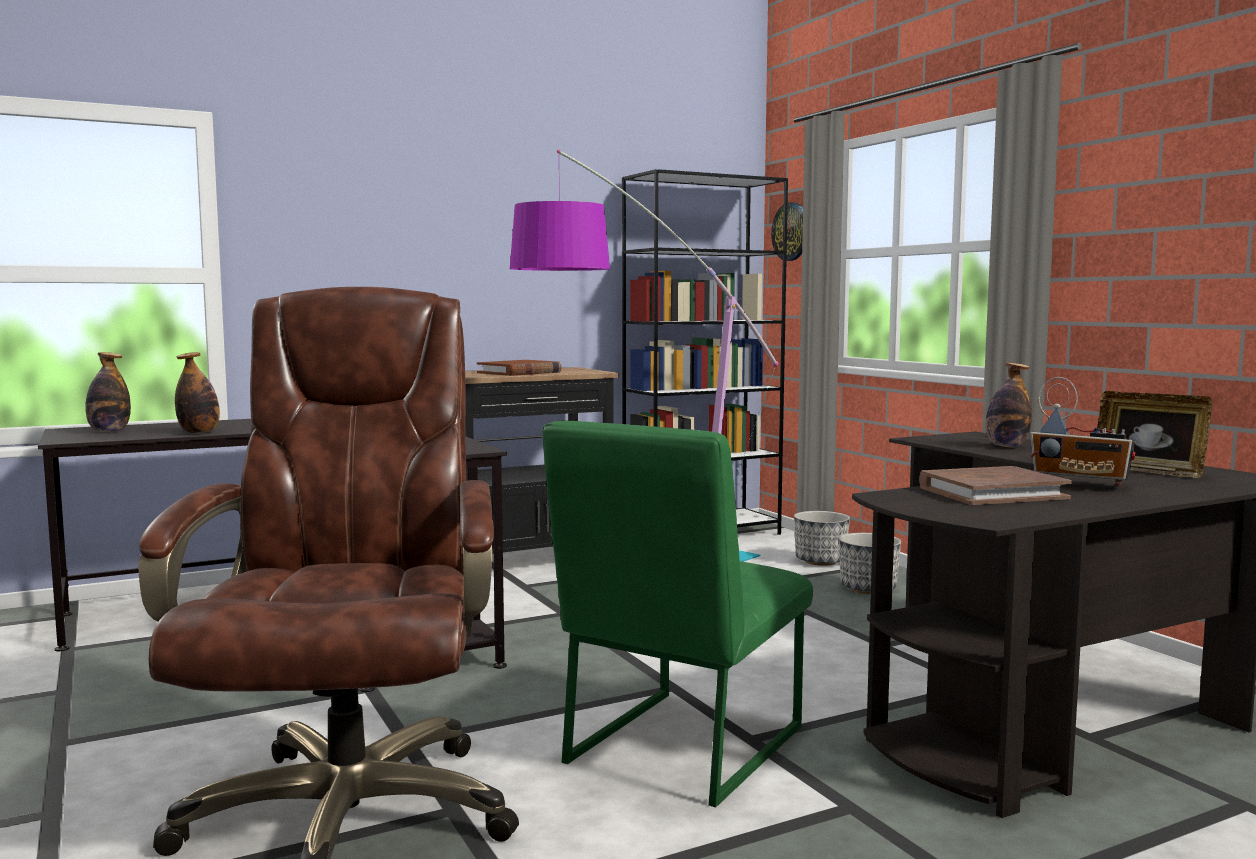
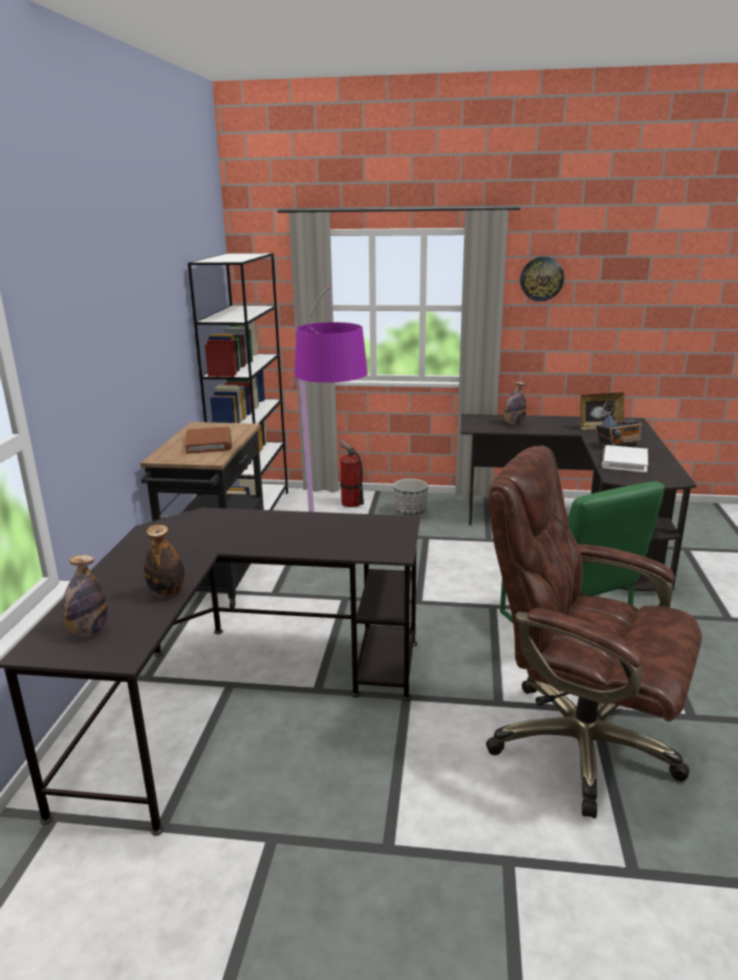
camera: 55 degrees left, 15 degrees up
(791, 231) = (265, 288): wall clock -> wall clock (541, 279)
(820, 561) = (351, 503): planter -> fire extinguisher
(992, 493) = (624, 462): brown book -> white book

